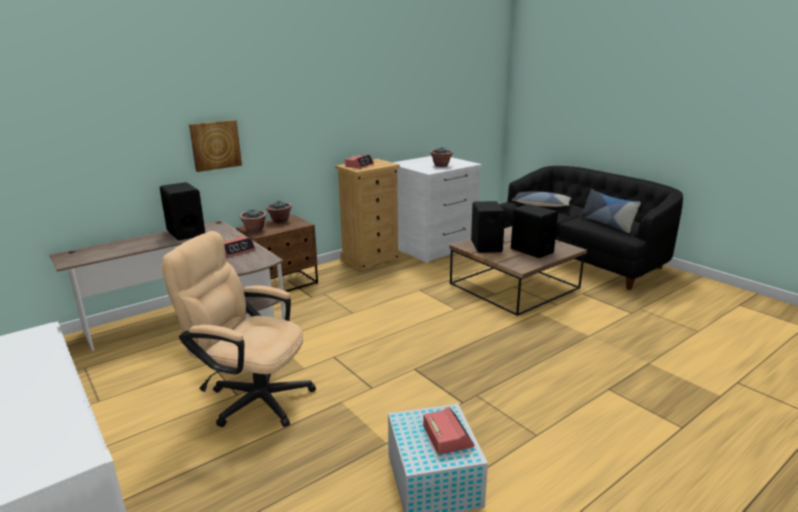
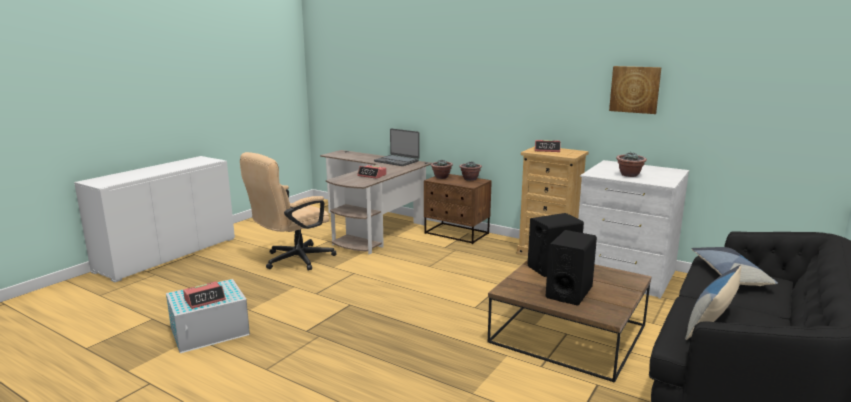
camera: 70 degrees right, 5 degrees down
(186, 233) = (397, 161): black speaker -> laptop
(215, 145) = (438, 103): picture -> picture (635, 89)
(252, 397) = (292, 260): beige office chair -> beige office chair turned 135 degrees counterclockwise

